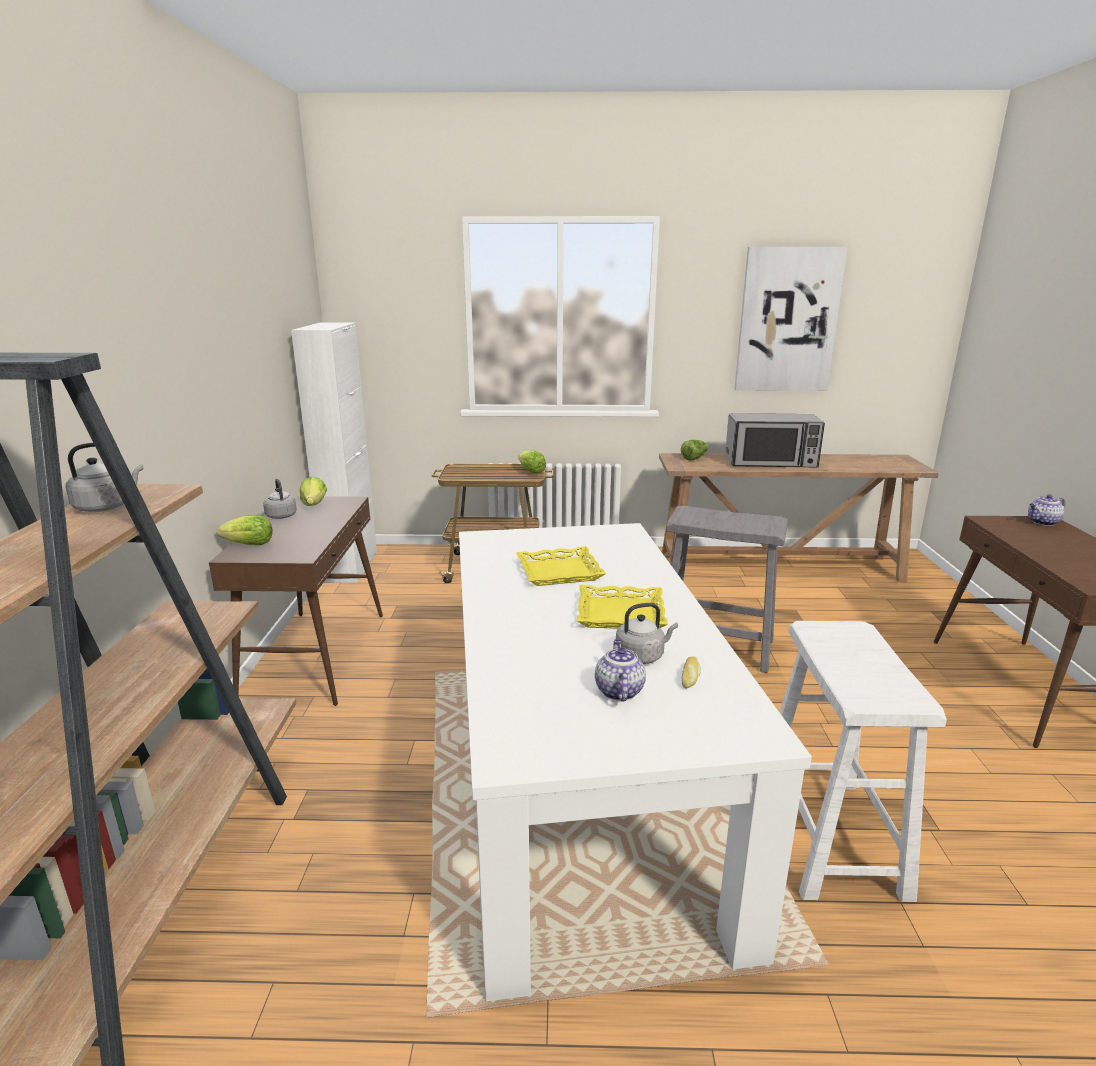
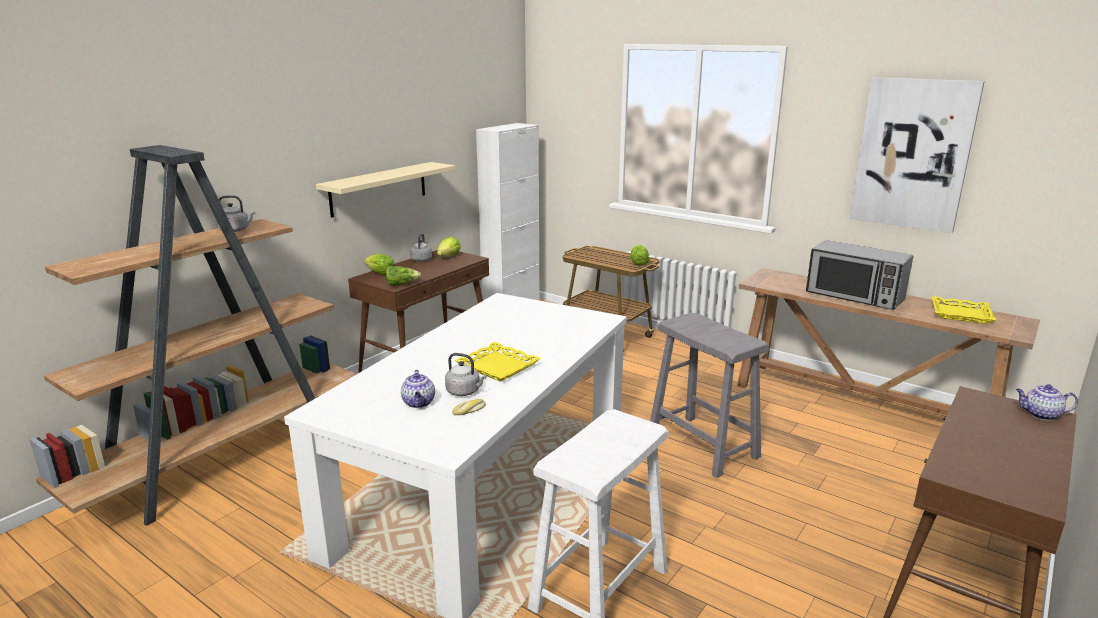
camera: 35 degrees right, 0 degrees up
(216, 420) = (379, 188): none -> beige shelf
(559, 571) = (509, 332): yellow tray -> yellow tray (961, 314)
(618, 690) = (419, 403): teapot -> teapot turned 135 degrees clockwise
(694, 458) = (786, 278): lettuce -> lettuce (401, 284)

